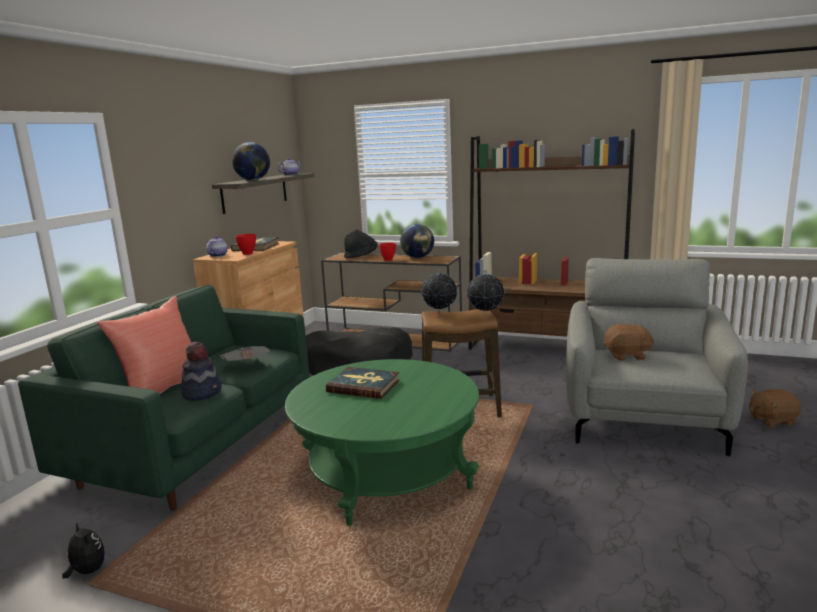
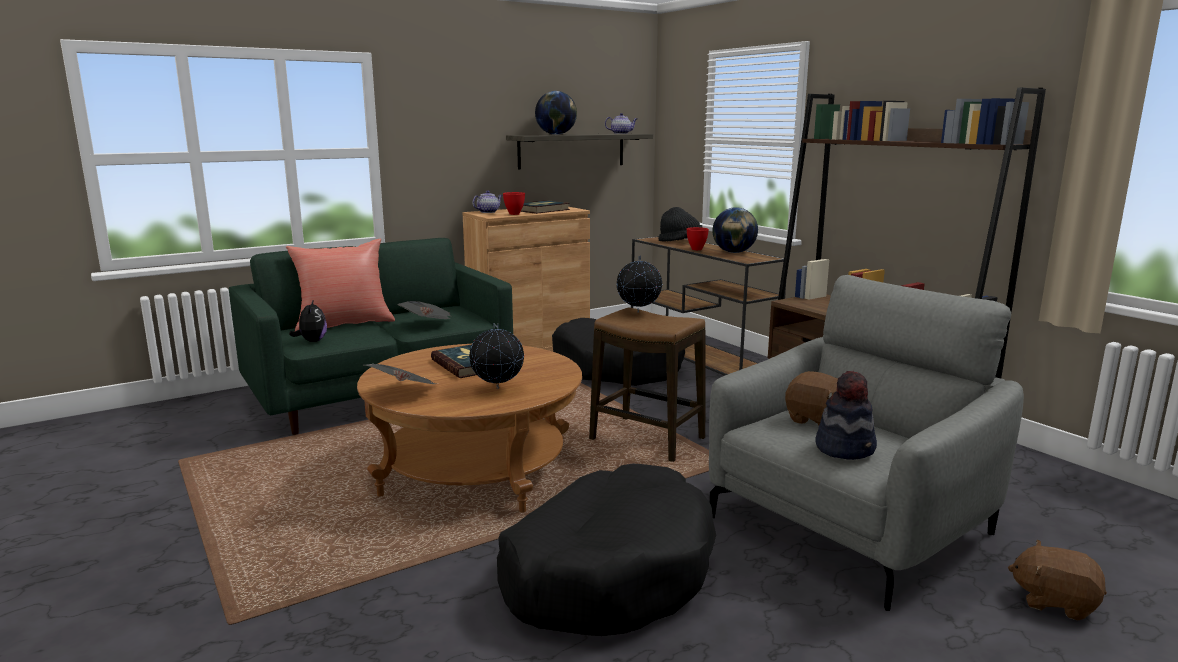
camera: 35 degrees right, 0 degrees up
(87, 571) = (190, 453): plush toy -> plush toy (312, 341)
(202, 392) = (358, 335): hat -> hat (845, 448)
(367, 424) = (405, 393): none -> newspaper
(387, 474) = (476, 470): green coffee table -> brown coffee table
(486, 315) = (678, 324): globe -> globe (498, 389)
(583, 502) = (608, 572): none -> black dog bed

